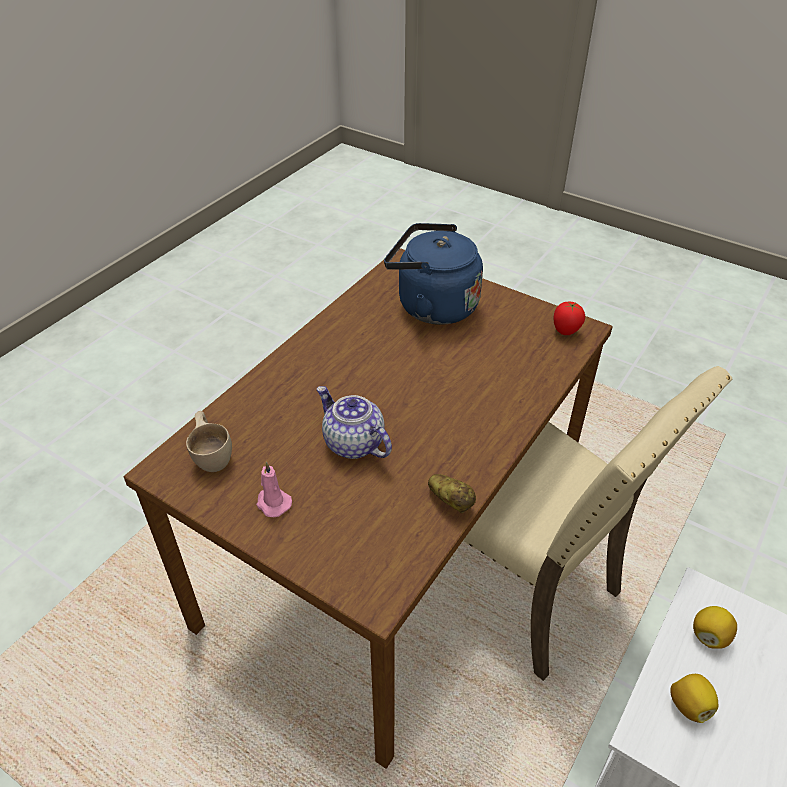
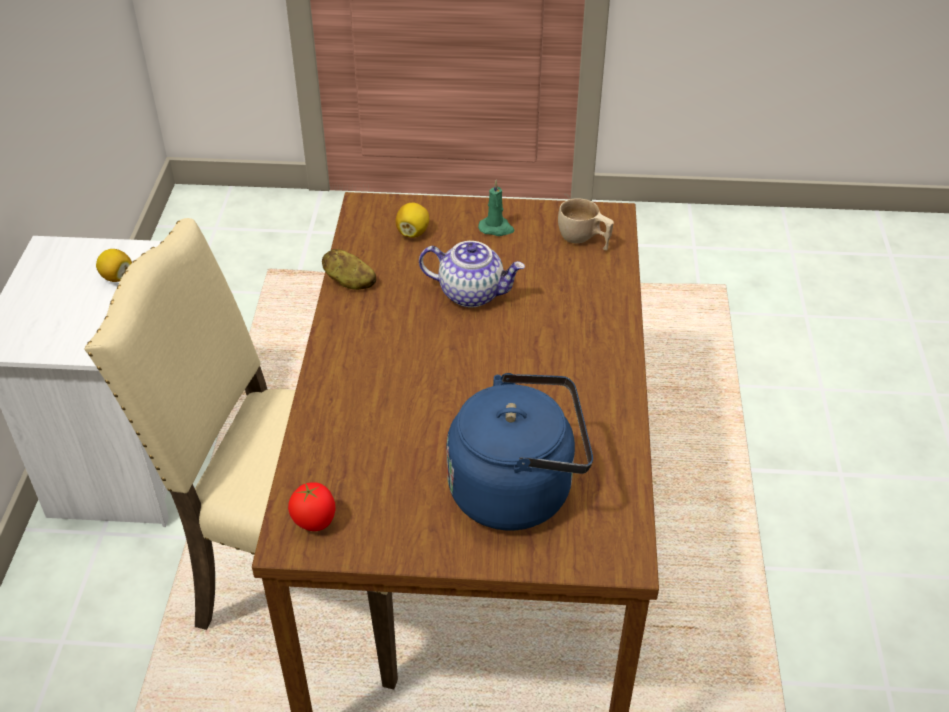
camera: 150 degrees right, 0 degrees up
(272, 503) = (496, 228): pink candle -> green candle
(709, 635) = (101, 322): lemon -> lemon (413, 232)

